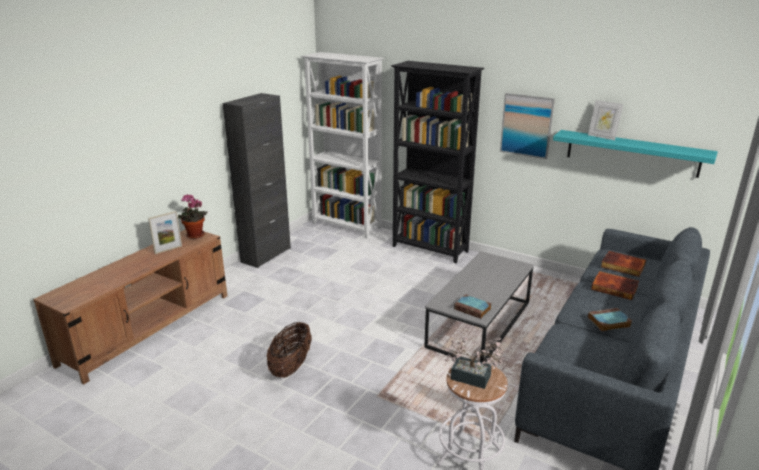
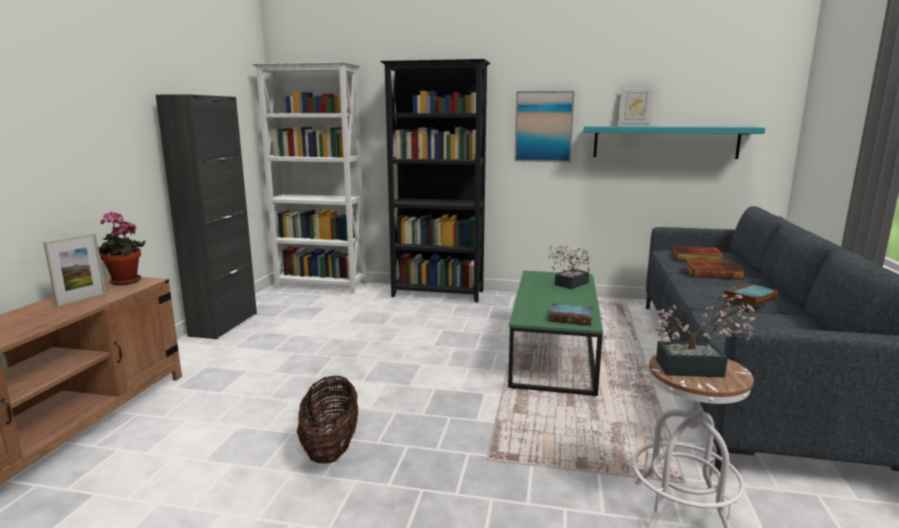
camera: 20 degrees left, 10 degrees down
(479, 324) = (553, 353): grey coffee table -> green coffee table
(502, 273) = (568, 284): none -> potted plant

